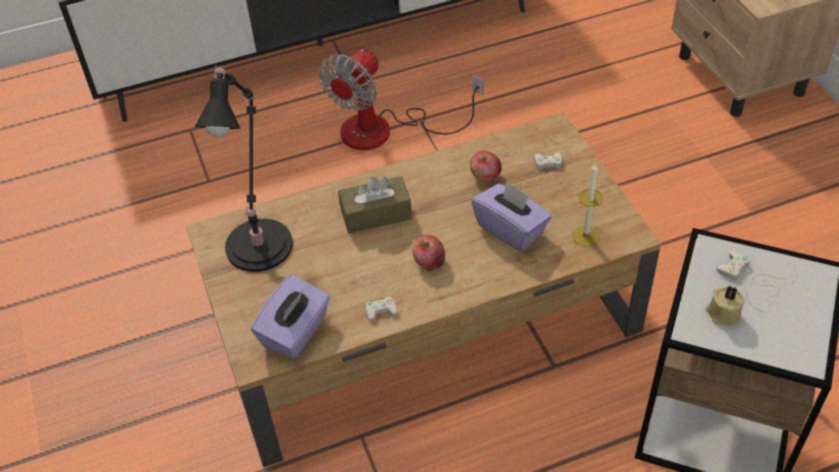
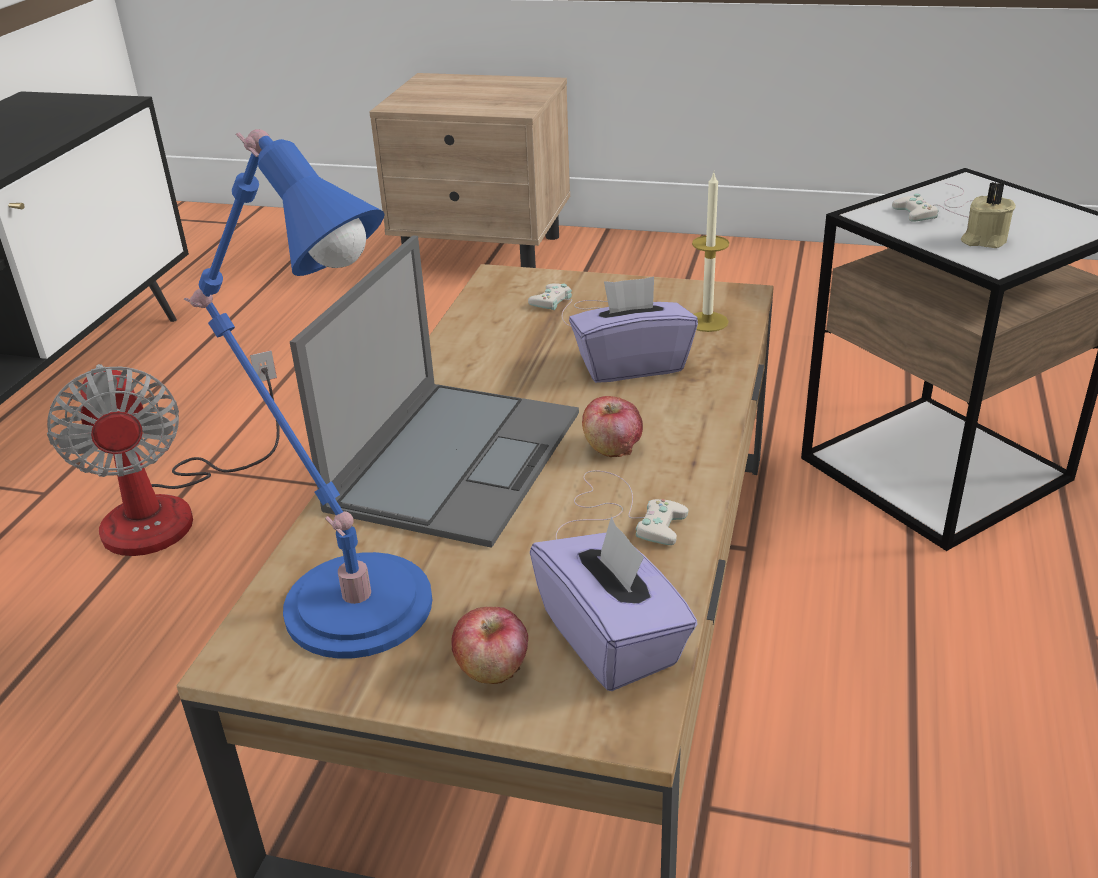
camera: 55 degrees left, 15 degrees down
(260, 241) = (350, 599): black table lamp -> blue table lamp
(376, 214) = (457, 458): brown tissue box -> laptop
(485, 176) = (510, 348): apple -> apple (492, 669)

